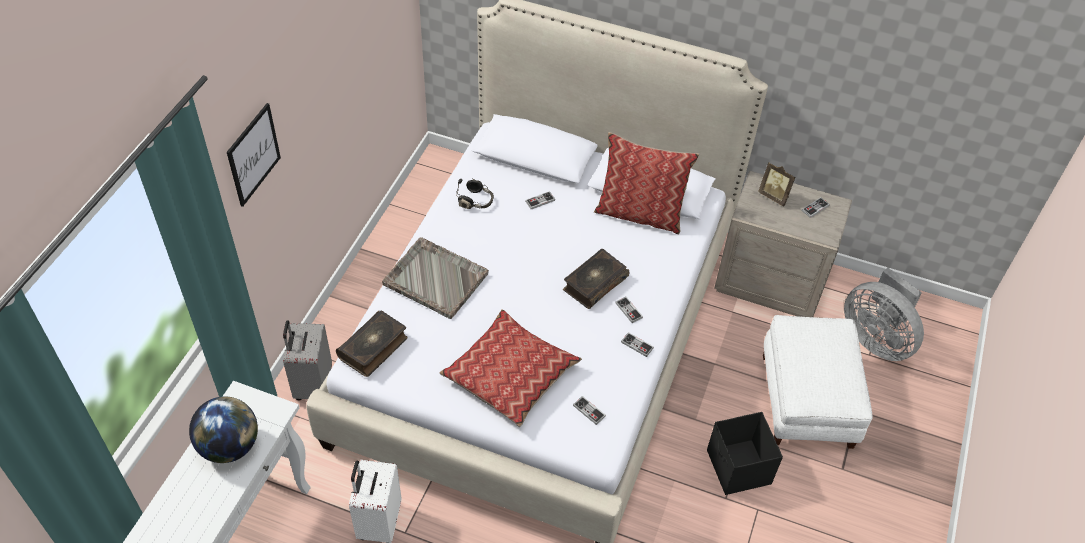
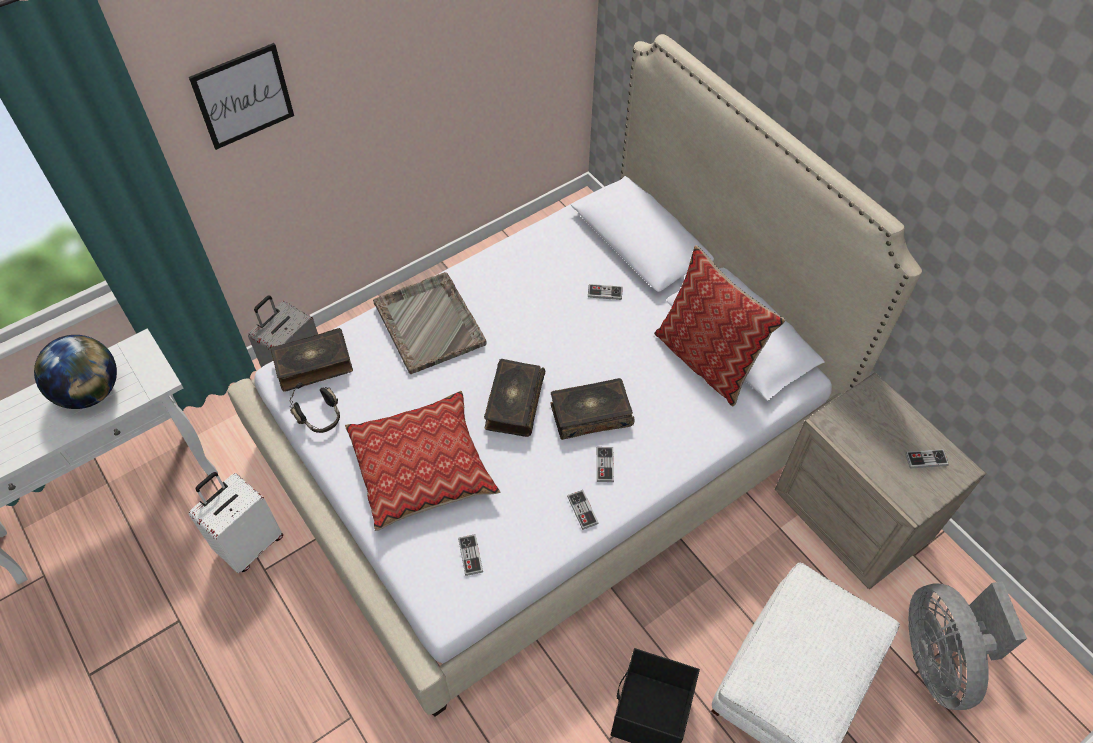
camera: 35 degrees right, 5 degrees up
(476, 201) = (538, 261): black headphones -> black headphones (320, 417)
(538, 302) = (513, 403): none -> book
(774, 196) = (882, 419): picture frame -> none

